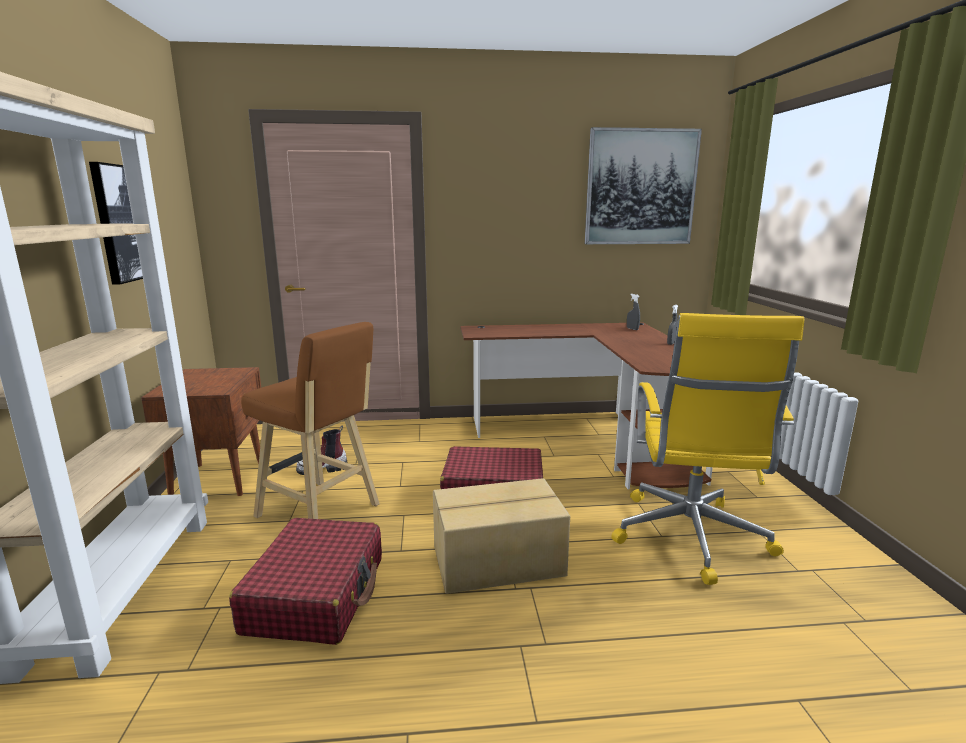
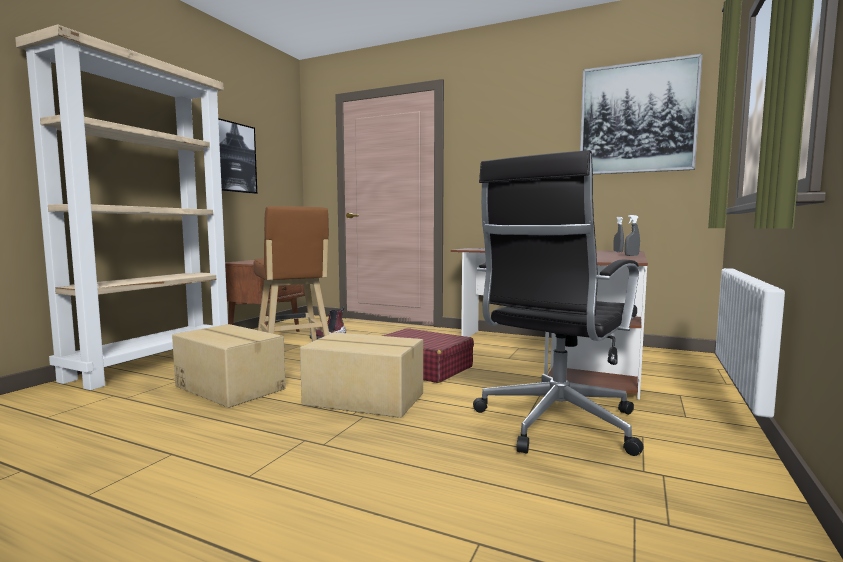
camera: 30 degrees right, 10 degrees down
(316, 594) = (231, 387): red suitcase -> cardboard box
(690, 538) = (554, 424): yellow office chair -> black office chair

